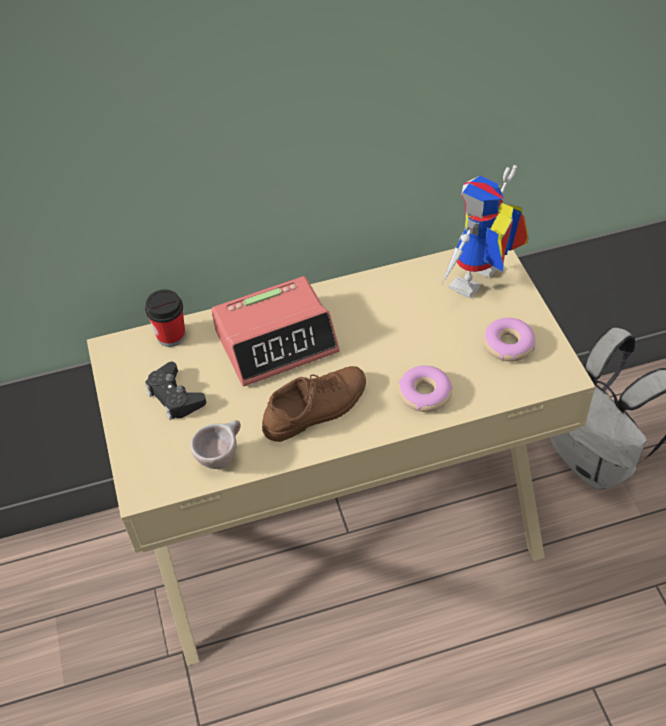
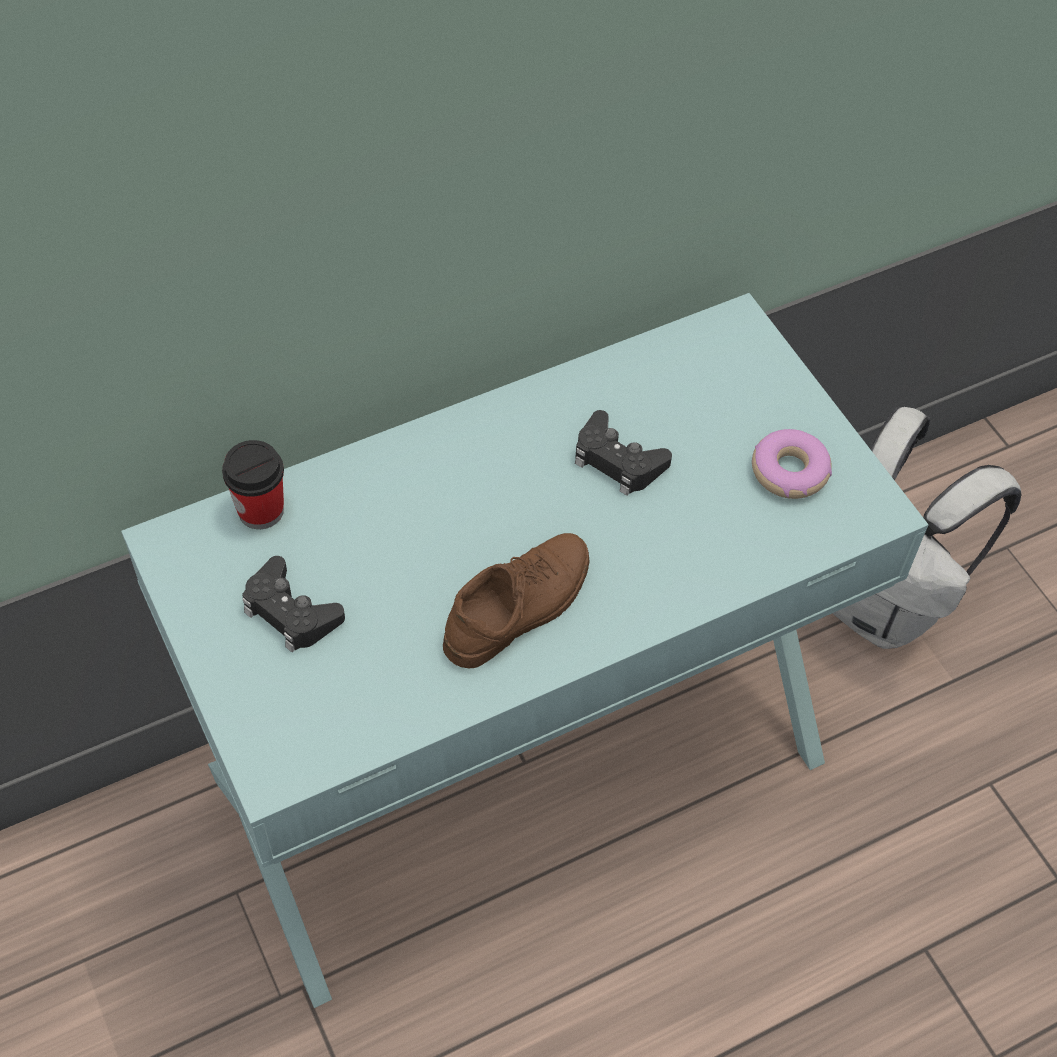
camera: 15 degrees left, 5 degrees up
(222, 456) = (388, 702): beige cup -> none
(277, 341) = (433, 501): alarm clock -> none
(343, 531) = (516, 761): beige desk -> turquoise desk
(398, 328) = (617, 461): none -> black game controller
(425, 394) = (680, 564): donut -> none
(479, 285) = (726, 378): toy robot -> none

